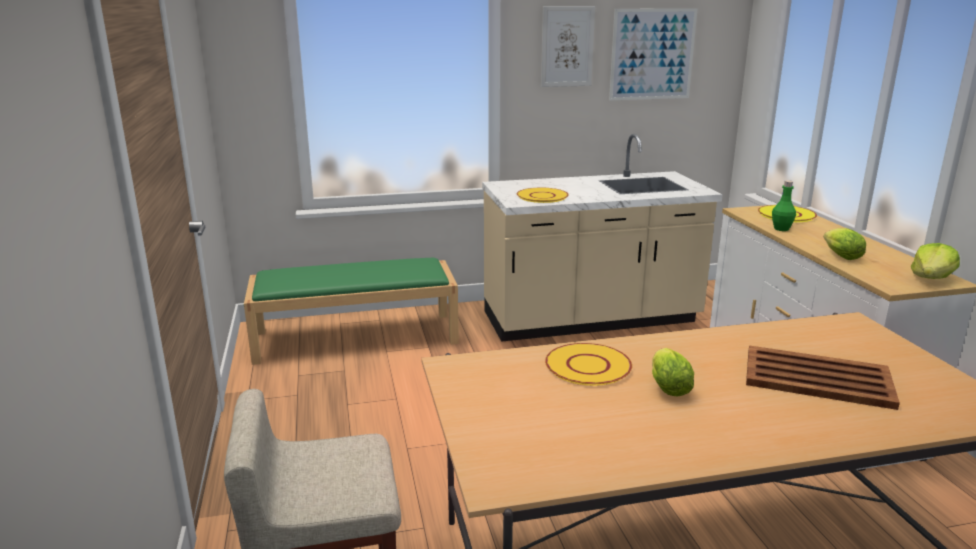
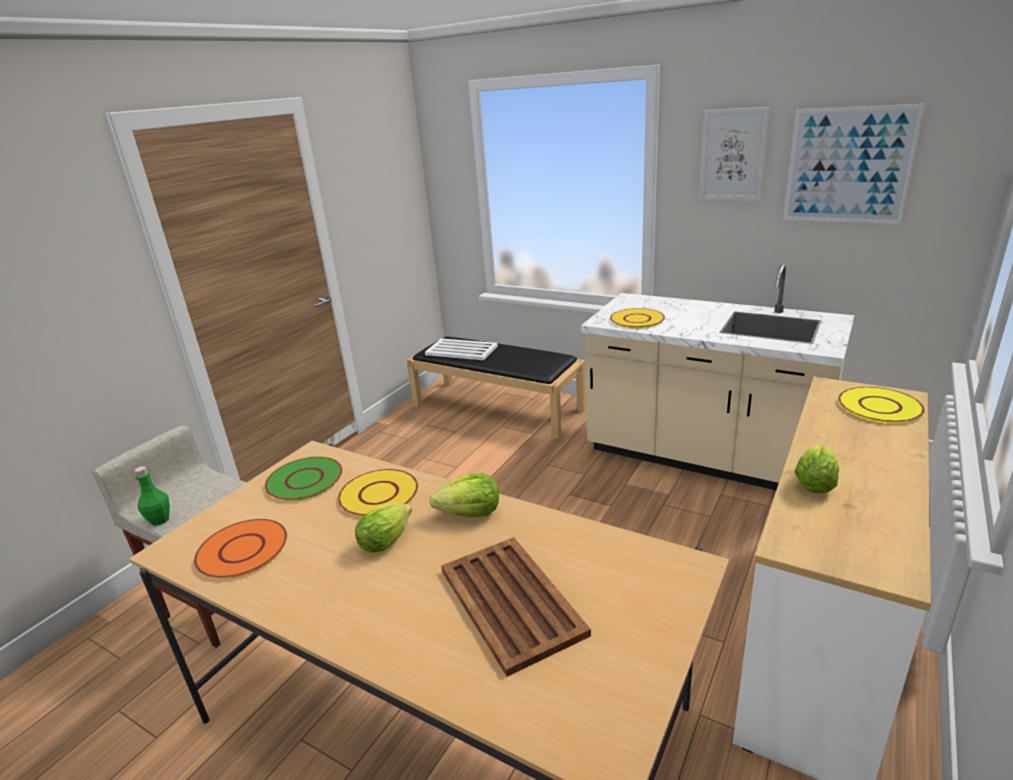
camera: 45 degrees right, 5 degrees up
(311, 277) = (462, 350): none -> white tray
(357, 337) = (499, 407): green bench -> black bench
(494, 384) = (304, 480): none -> green plate
(569, 447) = (243, 549): none -> orange plate
(781, 229) = (823, 423): green bottle -> green bottle (160, 520)
(931, 278) = (872, 560): lettuce -> lettuce (470, 512)

